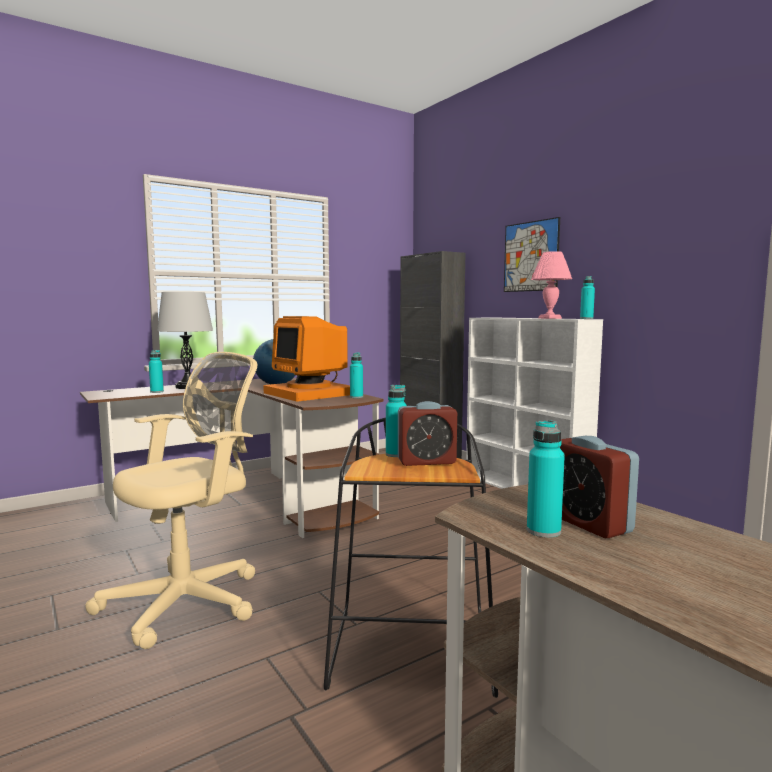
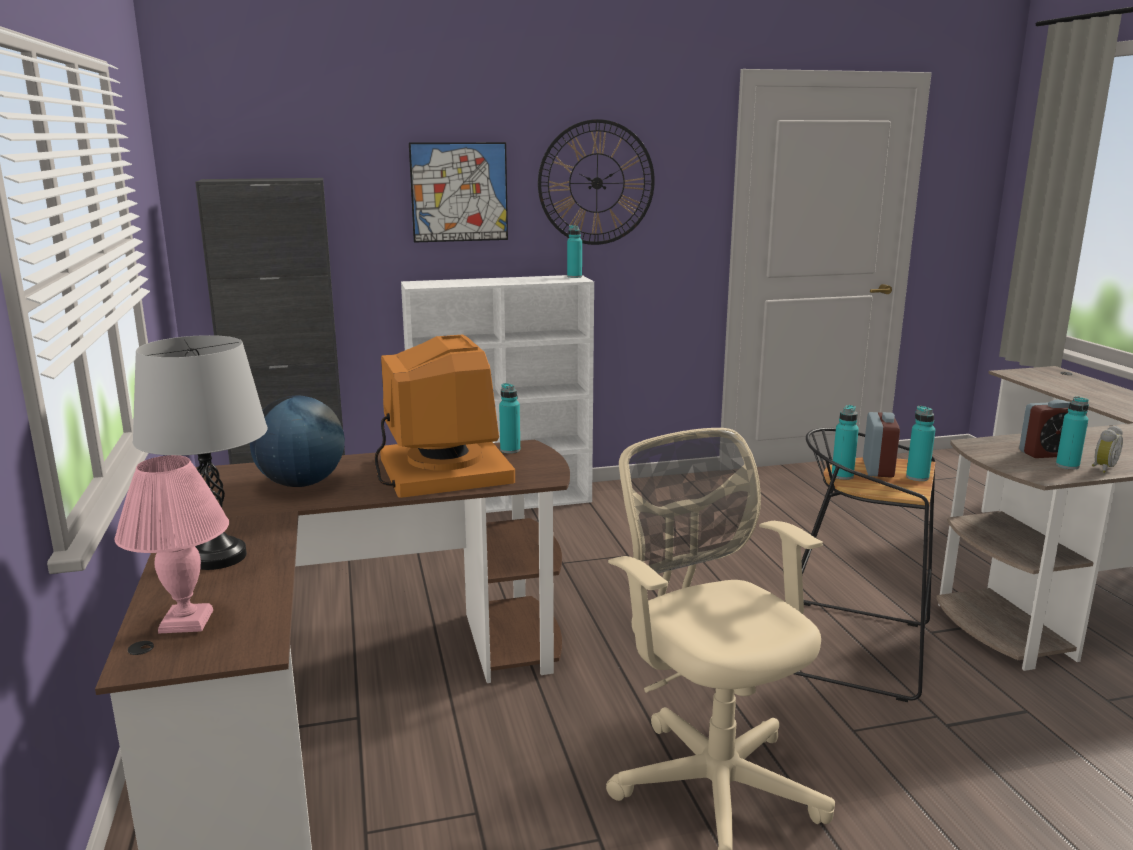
camera: 70 degrees left, 10 degrees up
(157, 392) = (250, 588): turquoise bottle -> turquoise bottle (917, 477)
(311, 393) = (442, 470): monitor -> monitor turned 90 degrees counterclockwise
(550, 318) = (533, 280): pink table lamp -> pink table lamp (186, 621)
(565, 552) = (1102, 468): none -> alarm clock
(624, 241) = (596, 183): none -> wall clock

